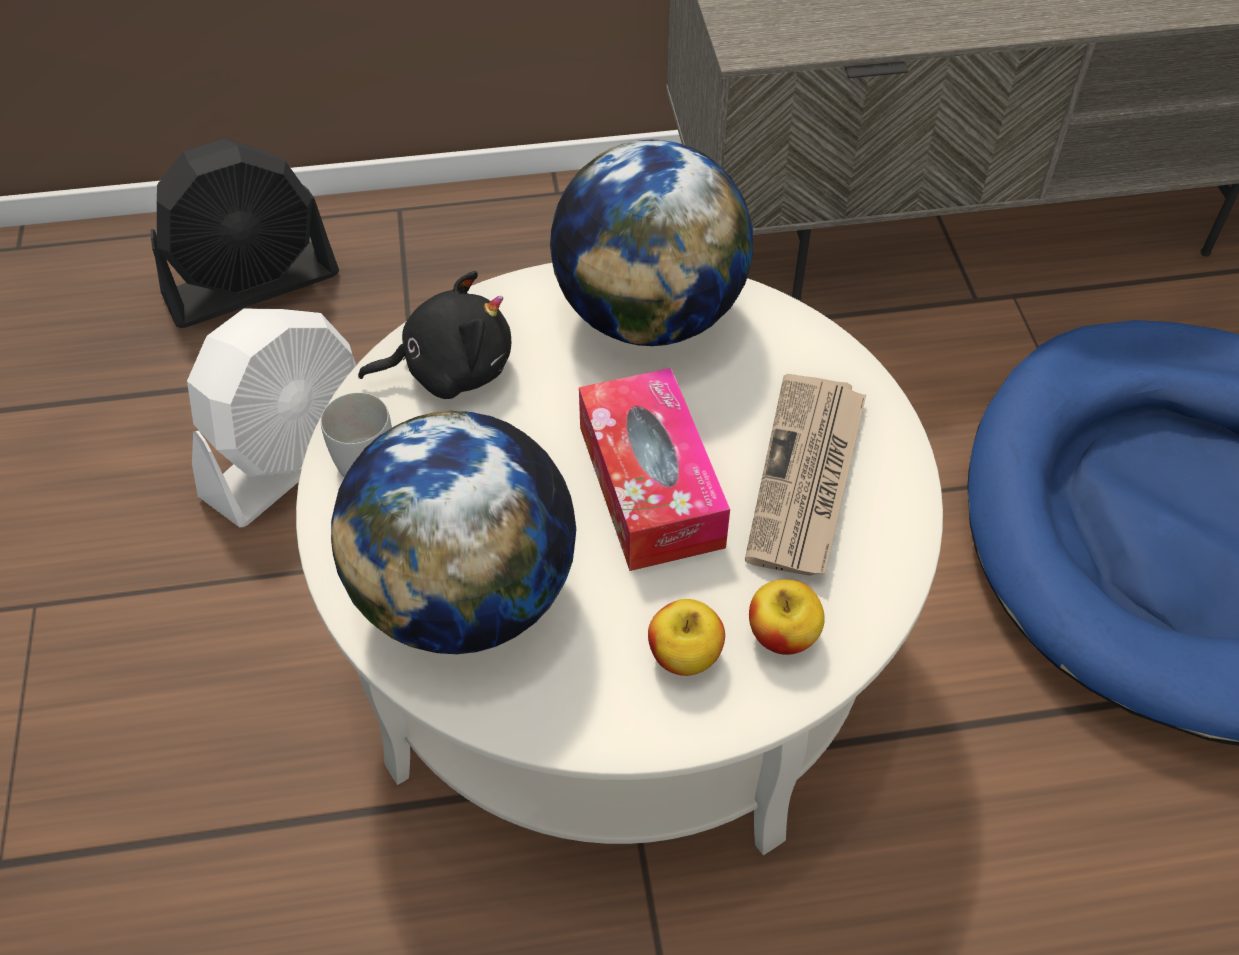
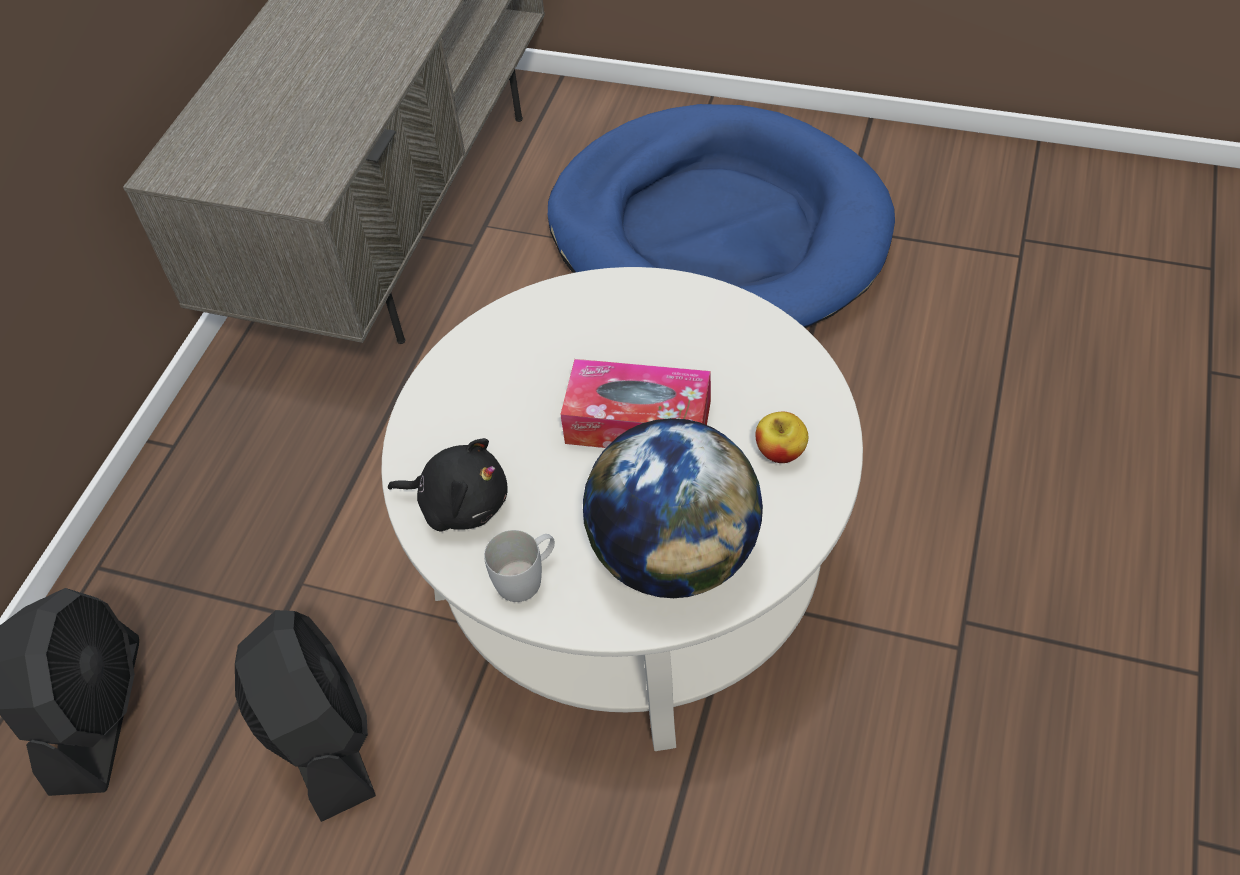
camera: 60 degrees left, 0 degrees up
(292, 456) = (322, 735): white fan -> black fan
(450, 369) = (460, 503): black plush toy -> black plush toy turned 90 degrees clockwise
(650, 315) = (486, 369): globe -> none
(782, 635) = (790, 397): apple -> none
(807, 479) = (679, 340): newspaper -> none

